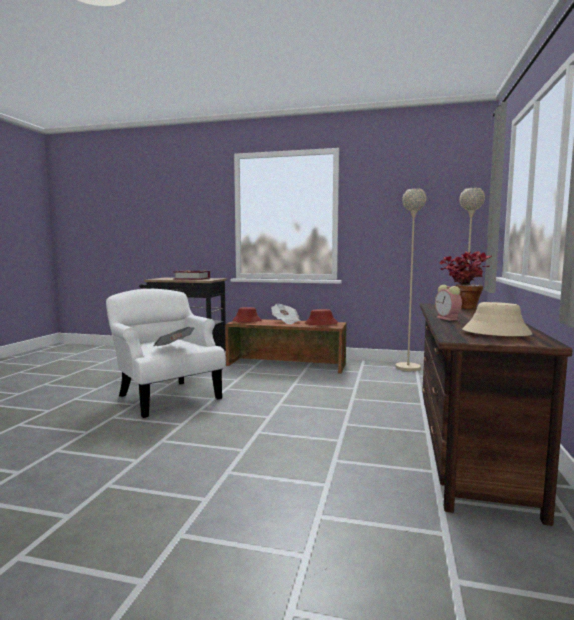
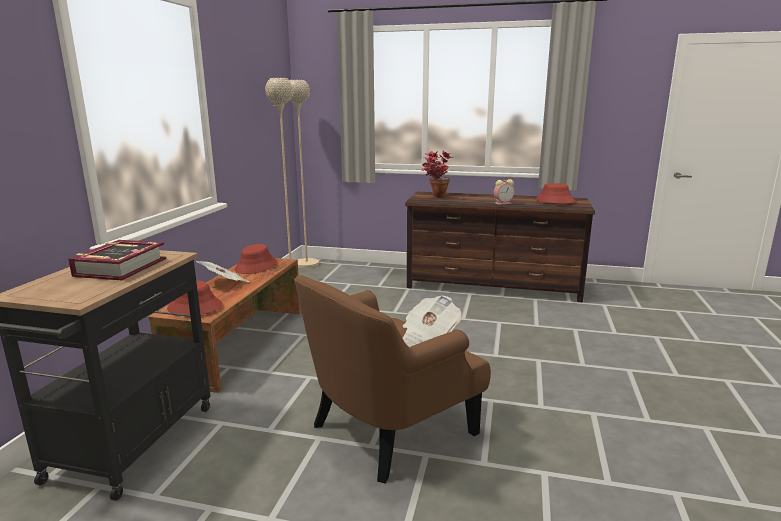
camera: 90 degrees left, 10 degrees up
(166, 396) = (389, 429): white armchair -> brown armchair
(496, 333) = (554, 201): beige hat -> red hat

